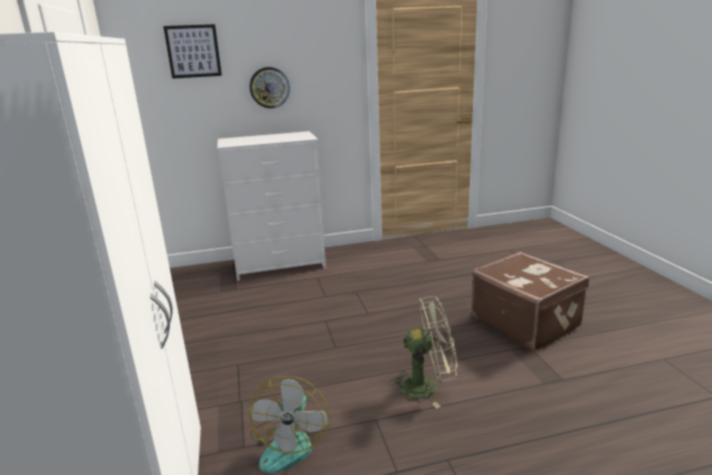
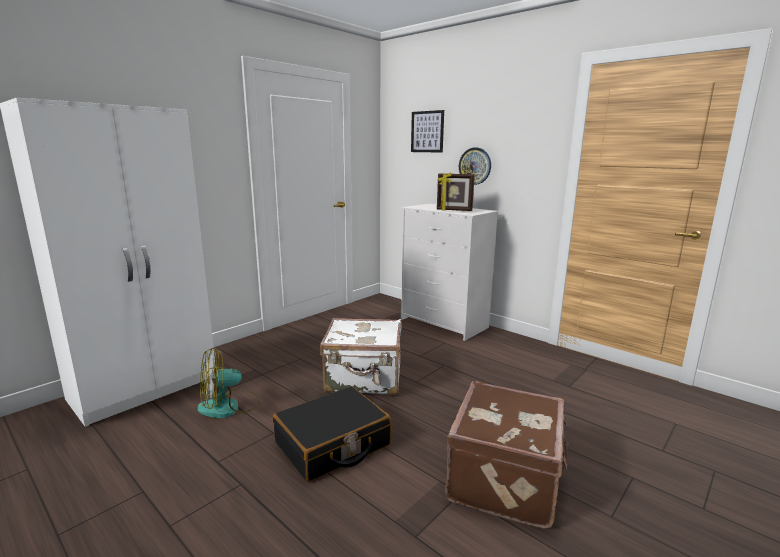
camera: 55 degrees right, 5 degrees down
(280, 138) = (454, 210): none -> picture frame
(333, 337) = (364, 379): none -> white suitcase
(426, 386) = (333, 444): green fan -> black suitcase

